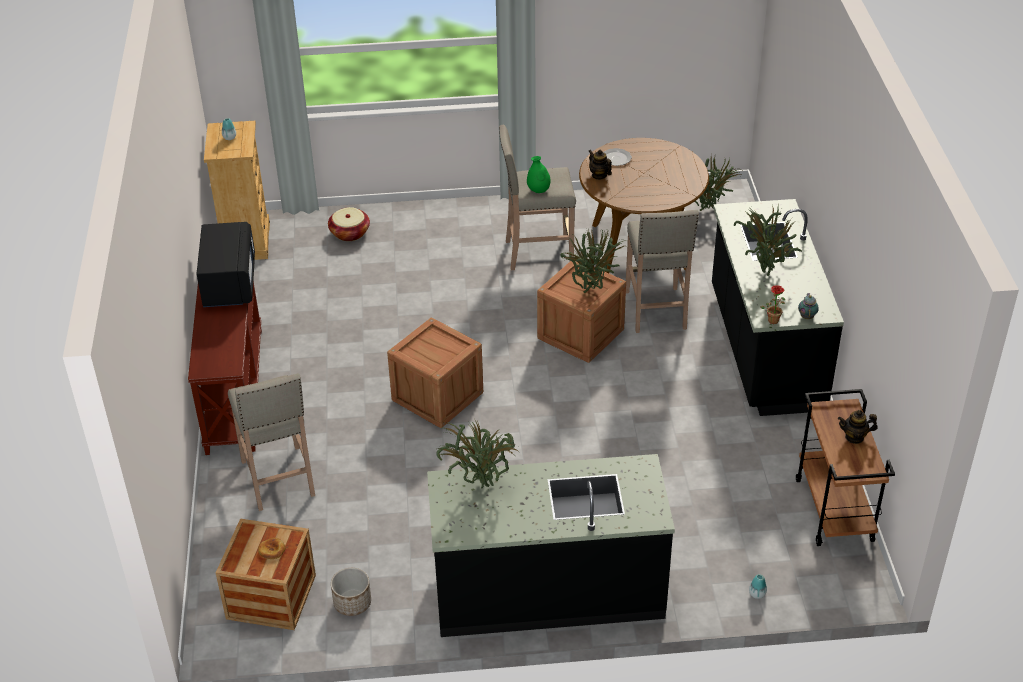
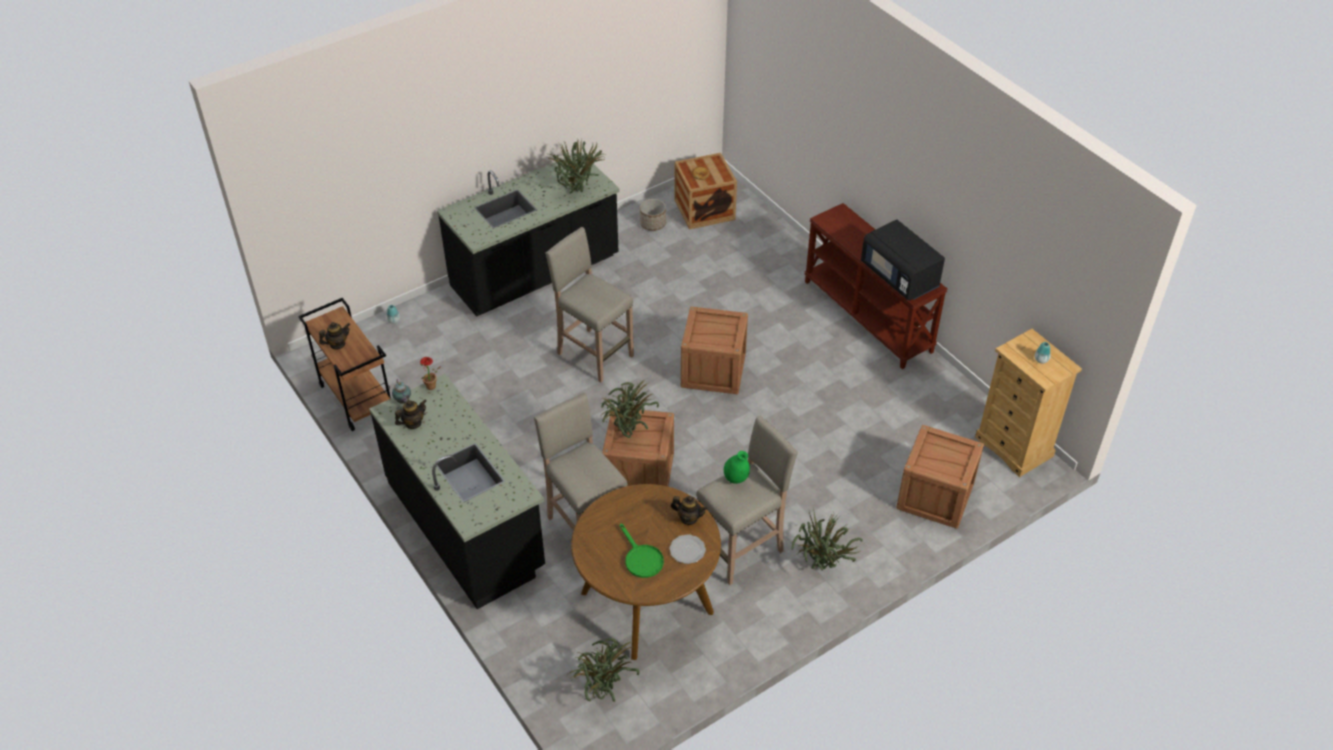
camera: 150 degrees right, 5 degrees up
(278, 479) = (769, 271): beige stool -> beige stool (593, 354)
(349, 233) = (935, 496): basket -> crate
(655, 164) = (641, 559): none -> green frying pan
(766, 269) = (458, 437): potted plant -> potted plant (821, 568)
(804, 294) = (413, 423): none -> teapot

